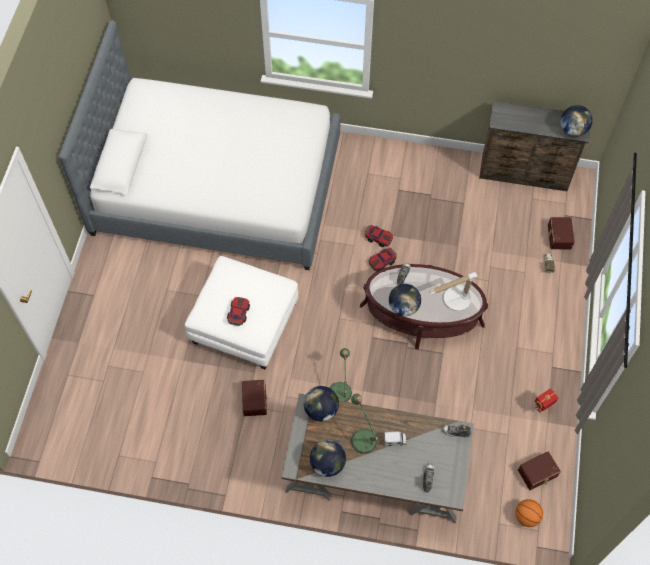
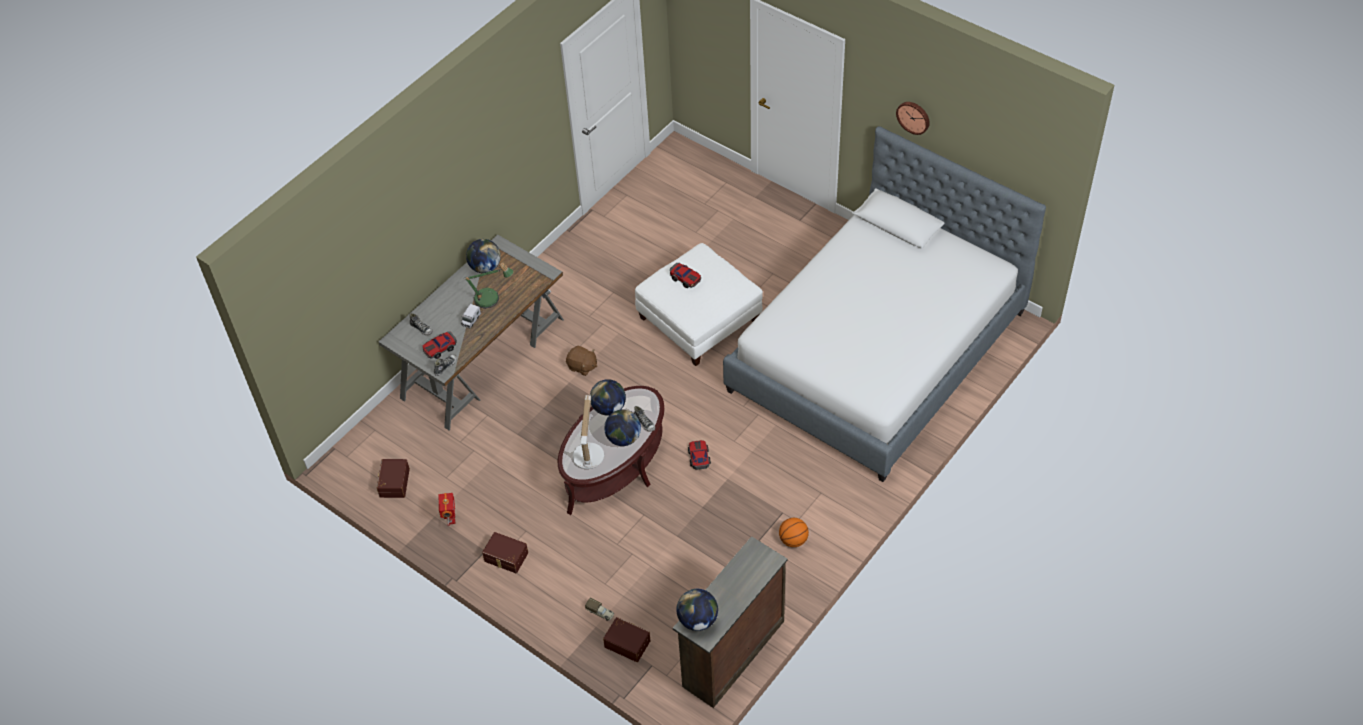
camera: 120 degrees right, 10 degrees down
(59, 112) = (914, 117): none -> wall clock
(255, 400) = (614, 300): brown storage box -> brown storage box (506, 557)
(321, 410) = (536, 281): globe -> globe (623, 438)
(341, 388) = (582, 366): table lamp -> brown plush toy
(378, 238) = (730, 467): toy car -> toy car (440, 348)
(526, 516) = (364, 454): basketball -> basketball (793, 540)

